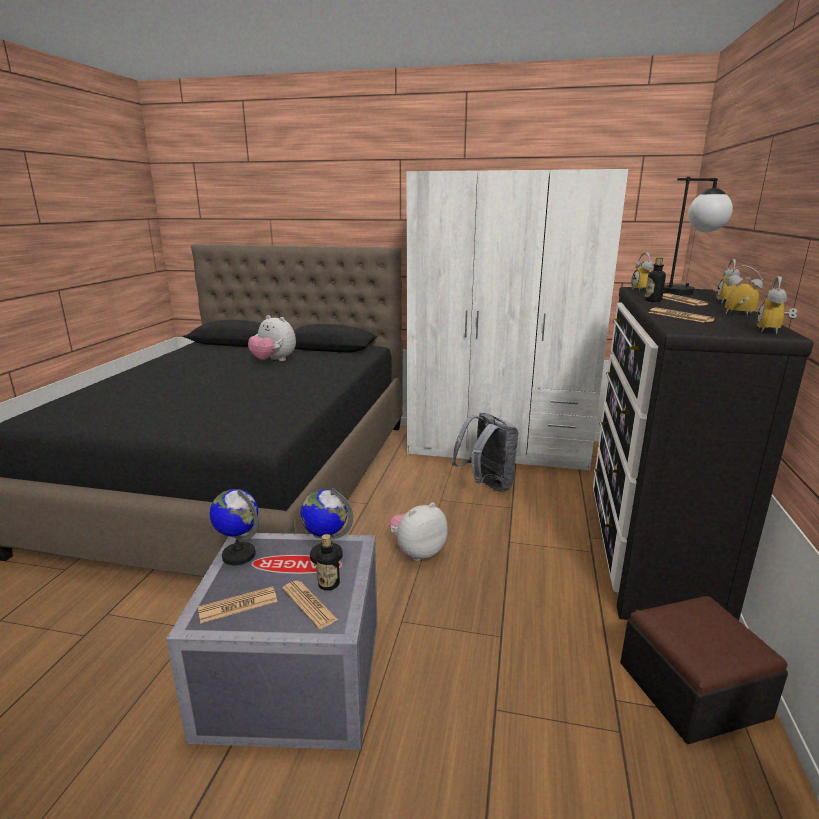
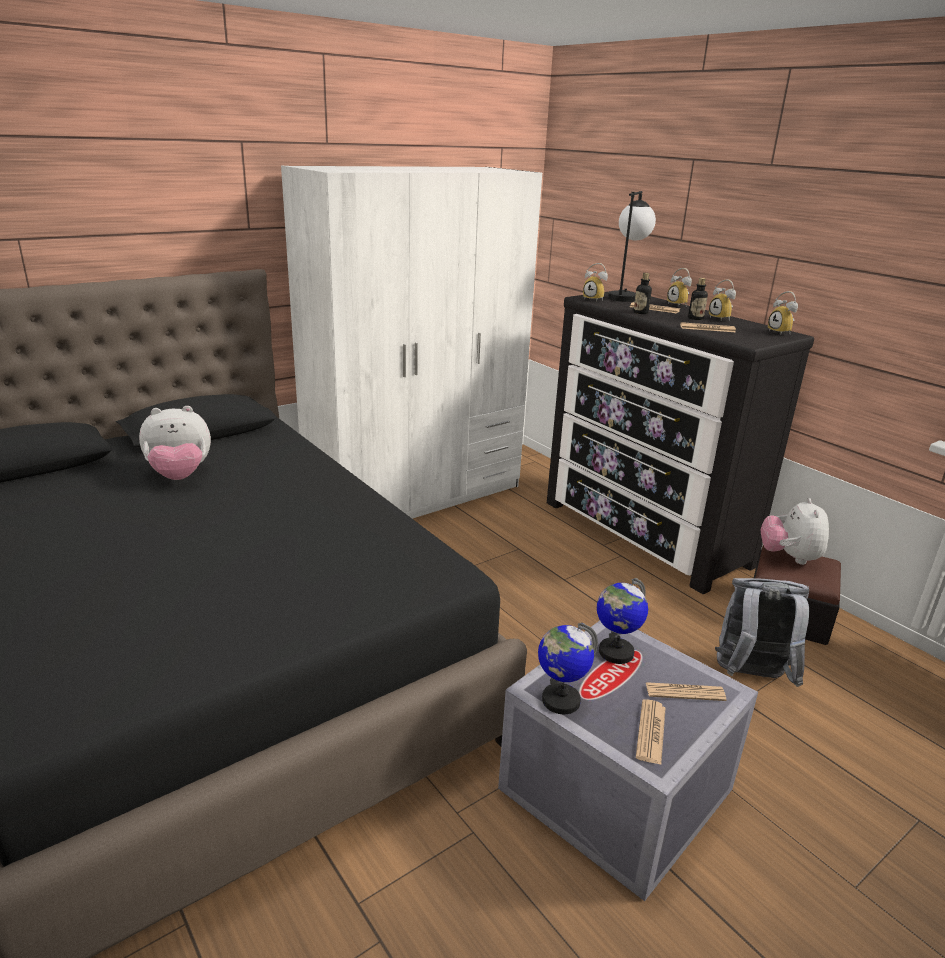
camera: 50 degrees left, 5 degrees up
(329, 584) = (663, 670): bottle -> bottle (695, 318)
(417, 552) = (520, 629): plush toy -> plush toy (789, 557)
(486, 486) = (468, 539): grey backpack -> grey backpack (750, 676)
(737, 314) = (722, 318): alarm clock -> alarm clock turned 105 degrees counterclockwise

